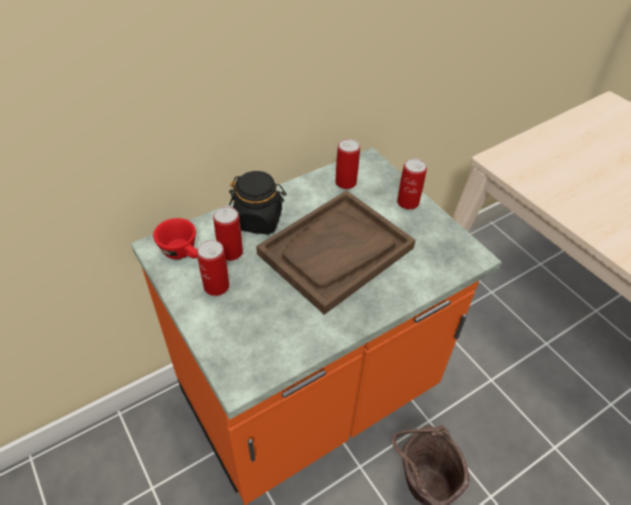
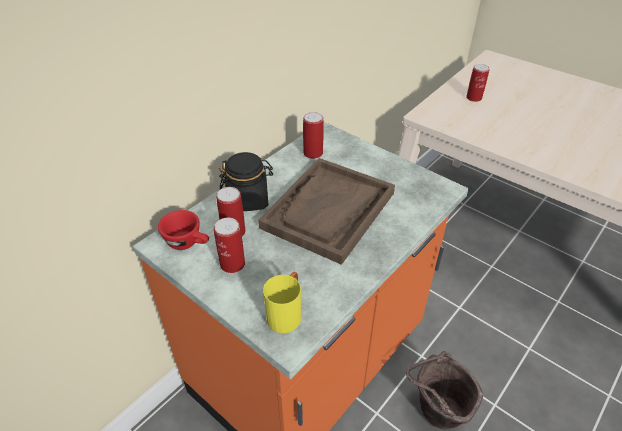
camera: 15 degrees left, 5 degrees down
(248, 352) = (286, 313): none -> yellow mug
(408, 202) = (372, 158): can -> can (474, 98)

